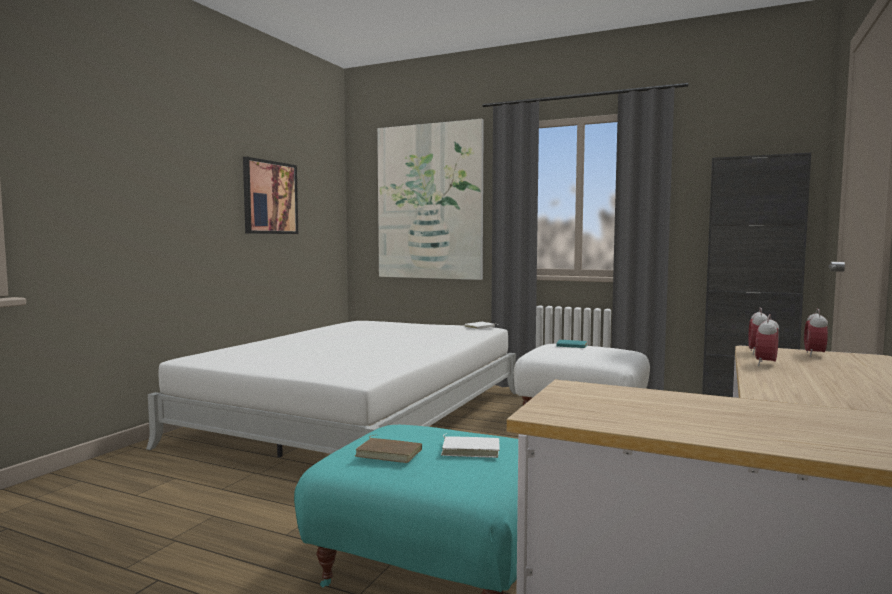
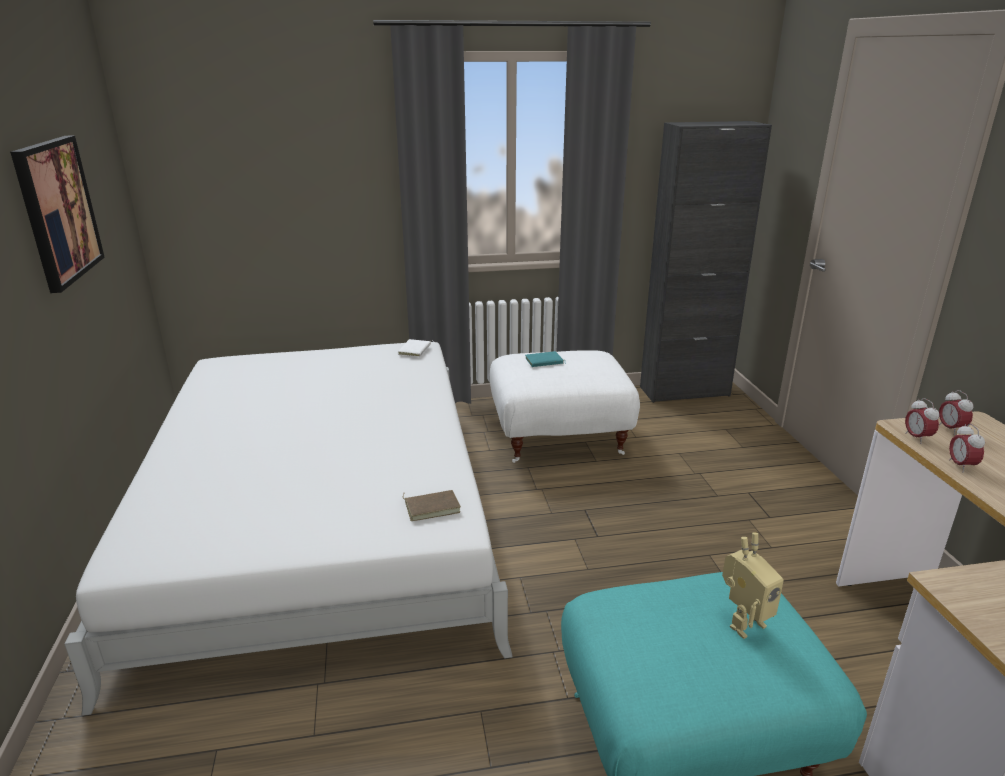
camera: 35 degrees left, 20 degrees up
(390, 453) = (690, 668): brown book -> brown book (432, 507)
(429, 202) = (288, 168): picture -> none
(471, 449) = (743, 623): white book -> toy robot

